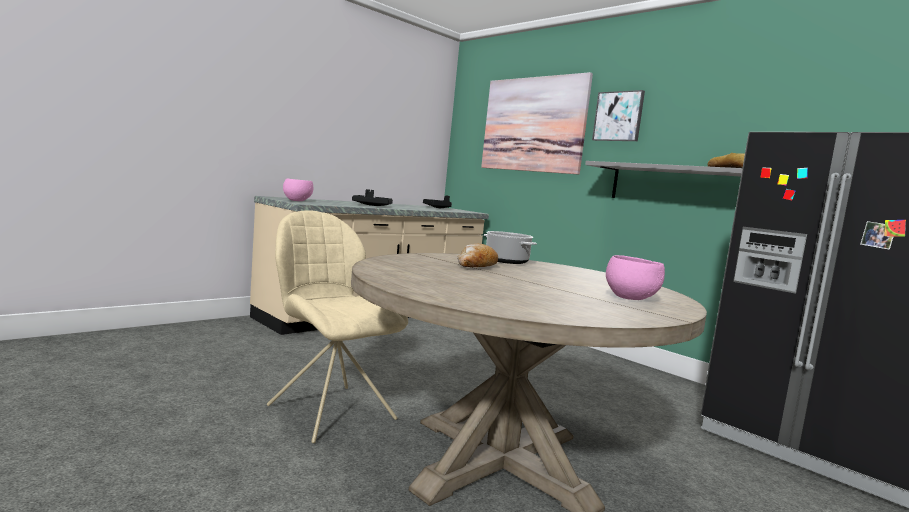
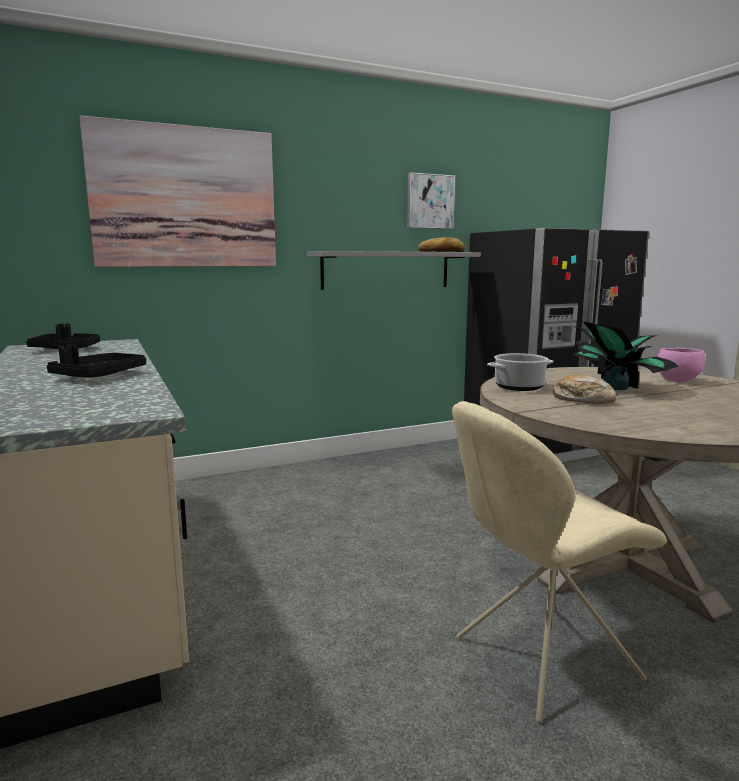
camera: 70 degrees left, 5 degrees up
(296, 200) = (75, 414): pink bowl -> none
(546, 278) = (615, 387): none -> potted plant
(618, 116) = (313, 194): picture -> picture (429, 201)

